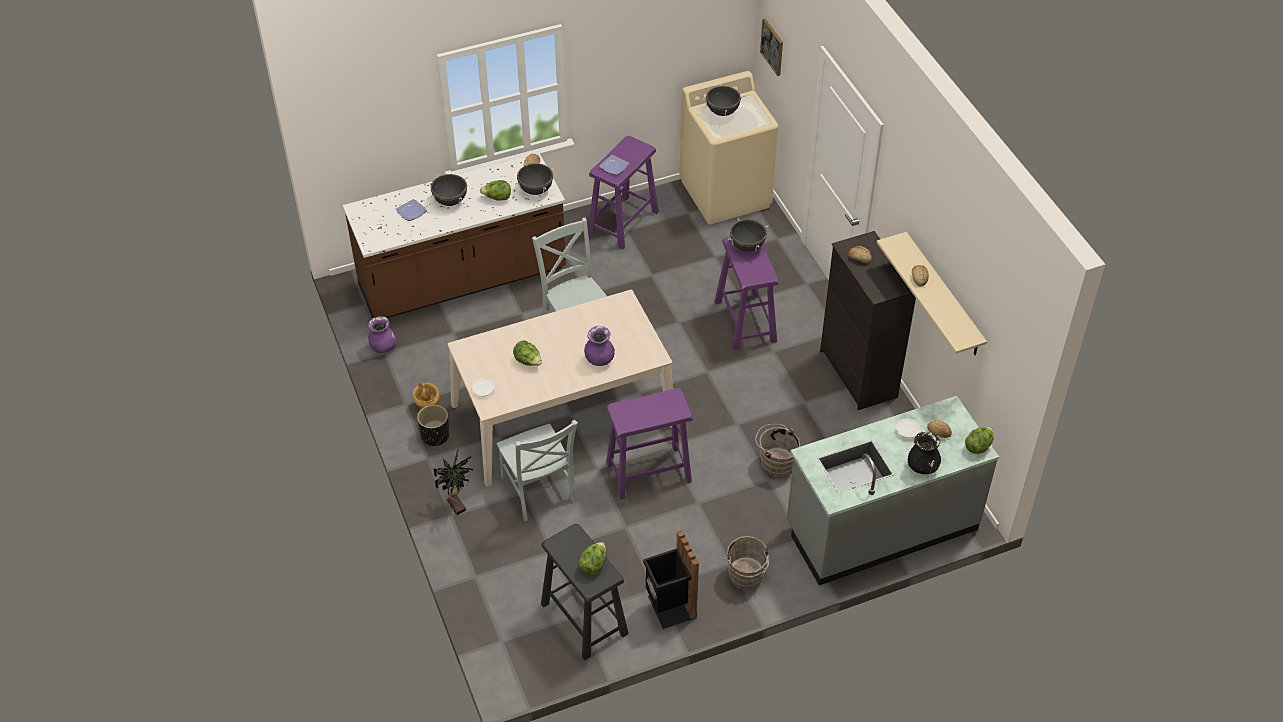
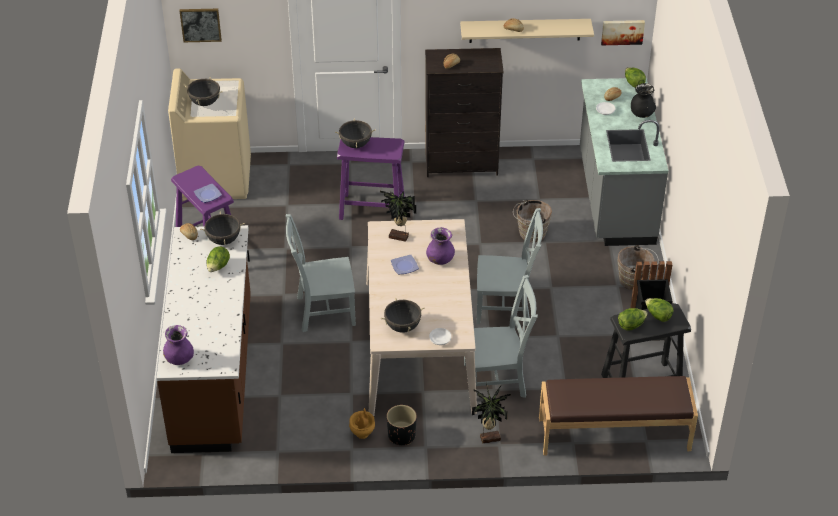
camera: 70 degrees left, 5 degrees down
(383, 347) = (270, 451): purple vase -> purple vase (179, 359)
(412, 212) = (199, 329): plate -> plate (405, 266)
(450, 201) = (201, 299): black cooking pot -> black cooking pot (403, 327)
(500, 610) = (614, 434): none -> brown bench
(528, 361) = (420, 303): lettuce -> lettuce (631, 325)
(617, 319) = (398, 238): none -> potted plant
(648, 472) = (506, 308): purple stool -> grey chair
(1005, 386) = (622, 31): none -> picture

